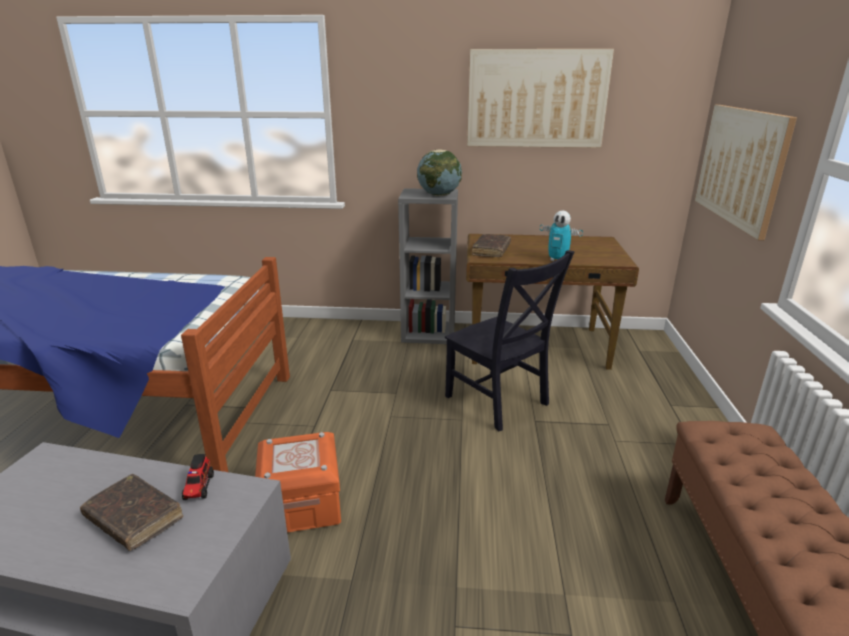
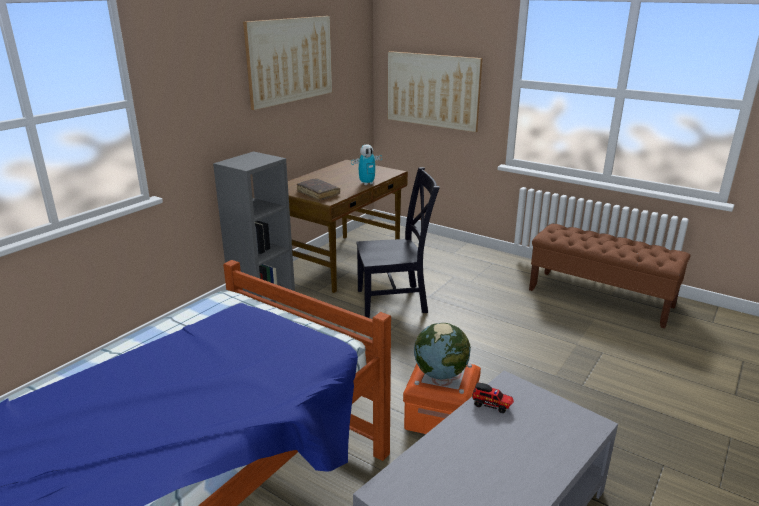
camera: 60 degrees left, 0 degrees up
(134, 519) = (512, 439): brown book -> none
(439, 195) = (263, 159): globe -> globe (441, 374)

